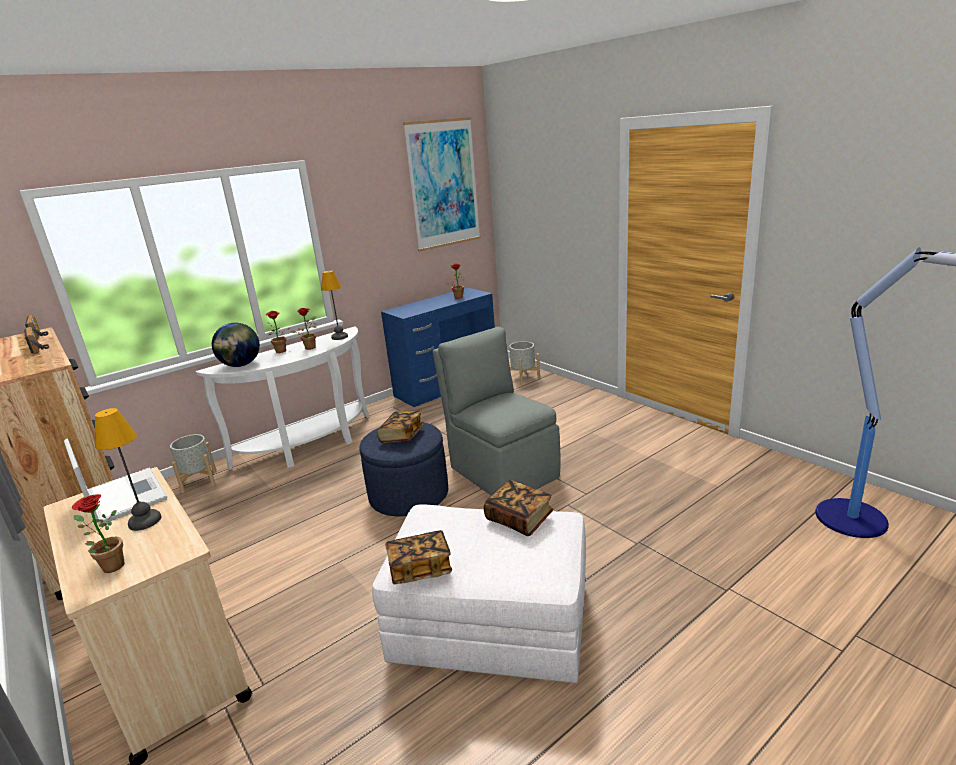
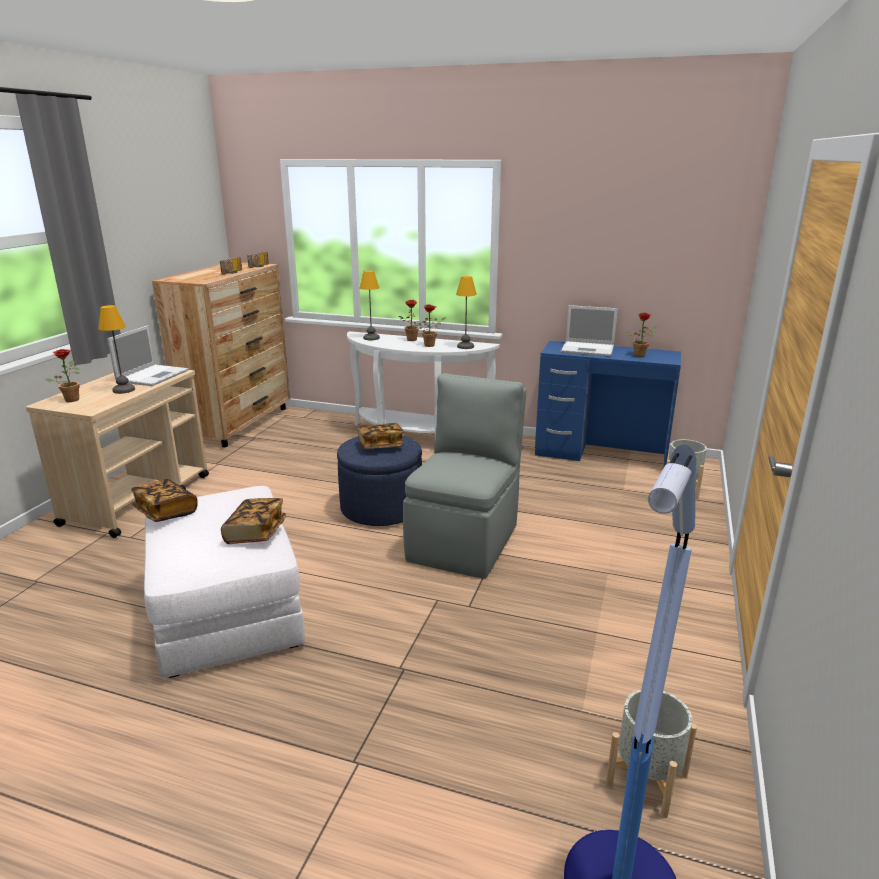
camera: 55 degrees right, 0 degrees up
(199, 481) = (331, 422): grey planter -> grey planter (646, 780)
(241, 365) = (371, 338): globe -> table lamp
(421, 305) = (588, 349): none -> laptop
(443, 184) = (677, 211): picture -> none

